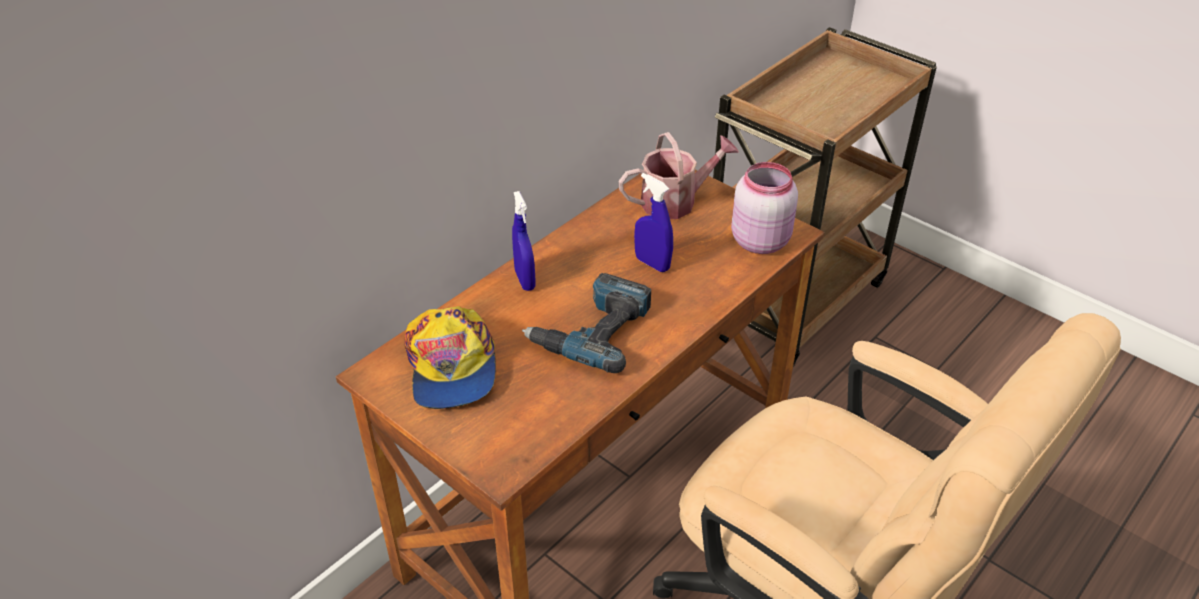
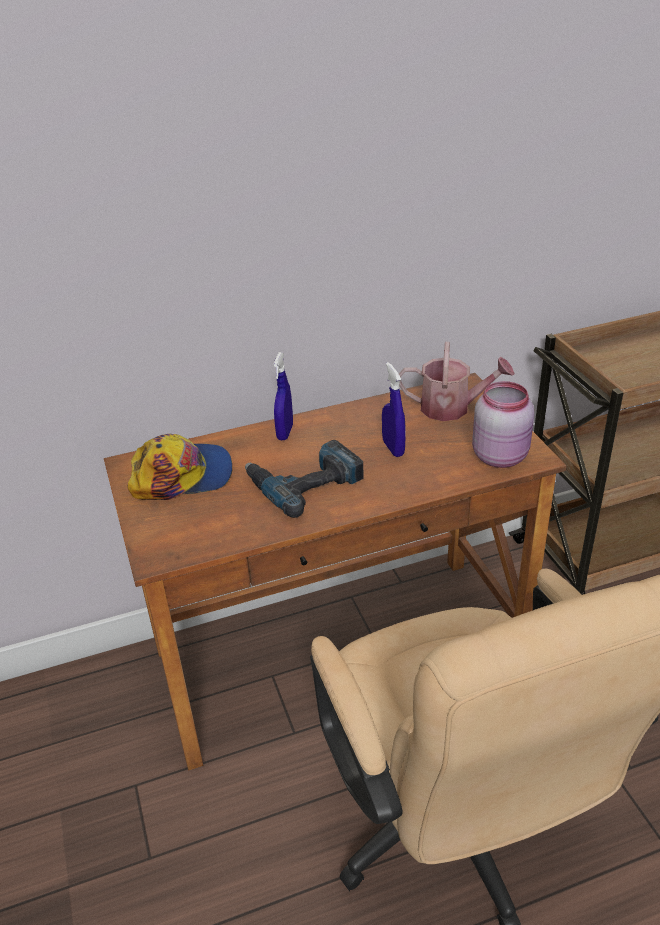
camera: 30 degrees right, 5 degrees down
(451, 366) = (182, 476): cap -> cap turned 120 degrees counterclockwise

